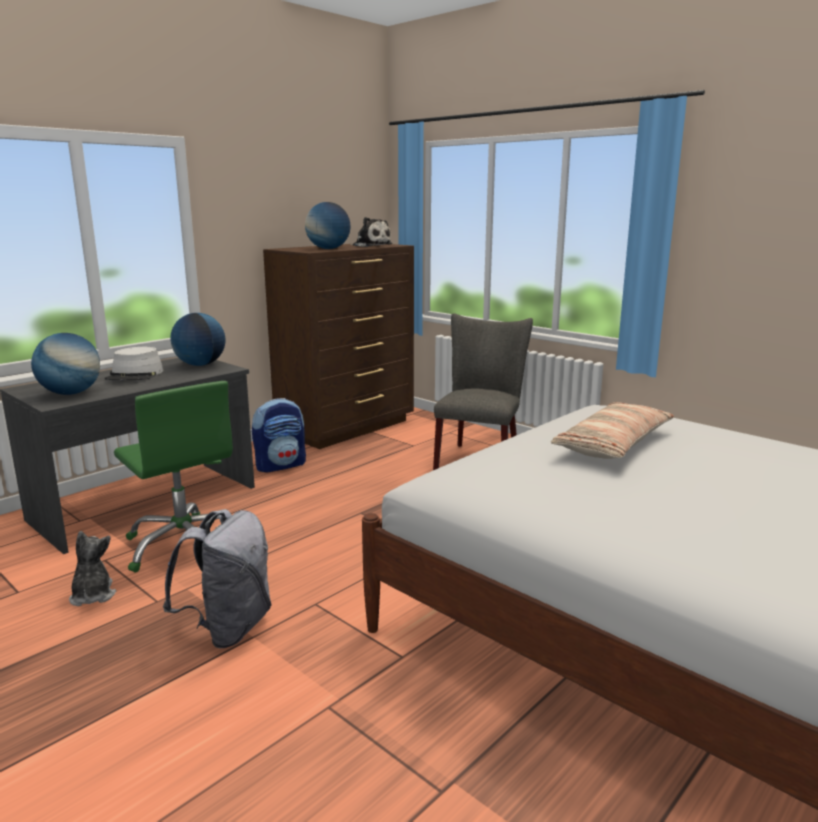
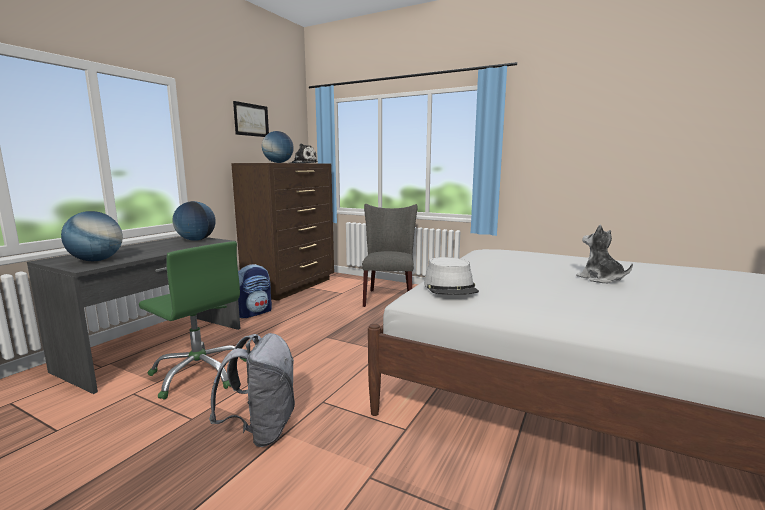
camera: 15 degrees left, 5 degrees down
(93, 595) = (131, 423): plush toy -> plush toy (600, 279)
(135, 375) = (146, 247): grey hat -> grey hat (450, 287)
(296, 183) = (251, 120): none -> picture
(614, 445) = (516, 265): pillow -> none

